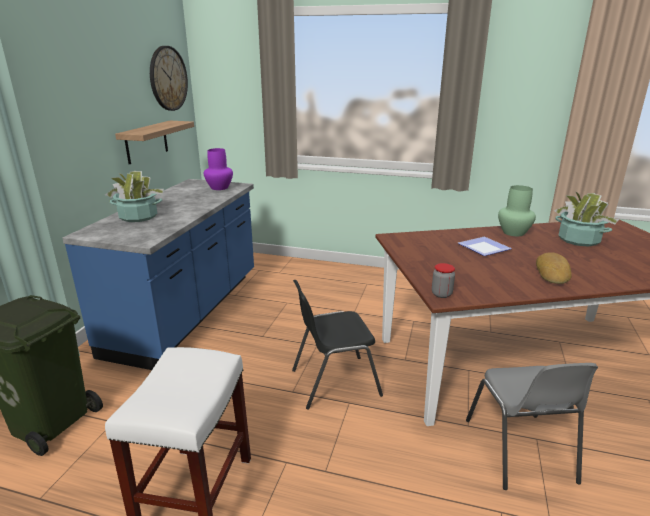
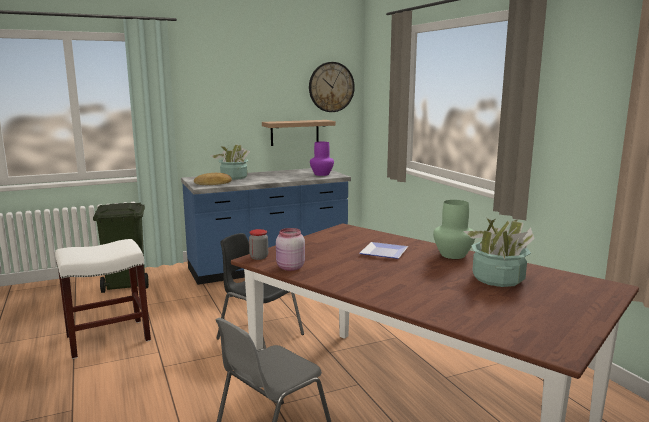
camera: 50 degrees right, 10 degrees down
(489, 291) = (290, 268): none -> pink jar
(553, 273) = (374, 280): bread -> bread (213, 183)

